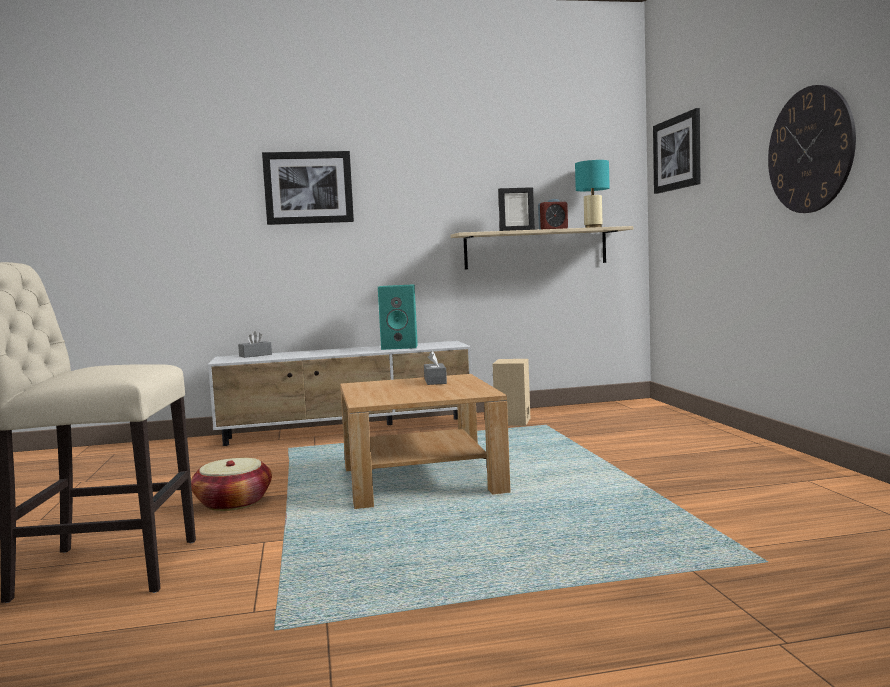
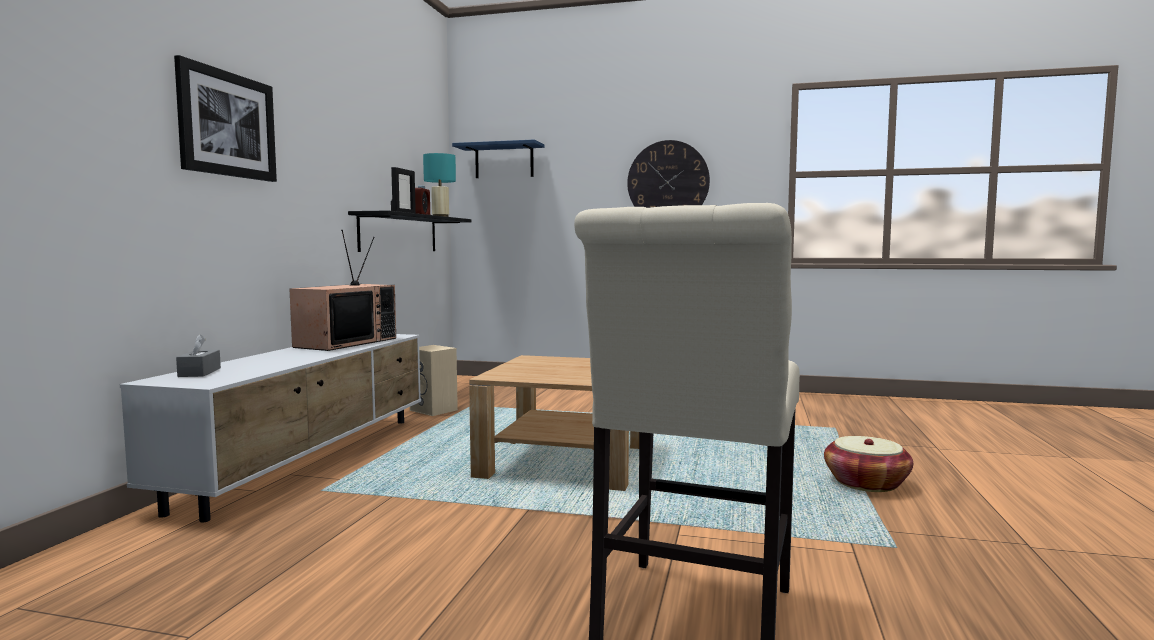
camera: 65 degrees left, 0 degrees up
(233, 503) = (520, 537): basket -> basket (866, 483)
(400, 347) = (346, 342): turquoise speaker -> television
(435, 381) = (541, 363): grey tissue box -> none
(536, 248) = (399, 233): beige shelf -> black shelf
(677, 153) = (504, 161): picture -> blue shelf

